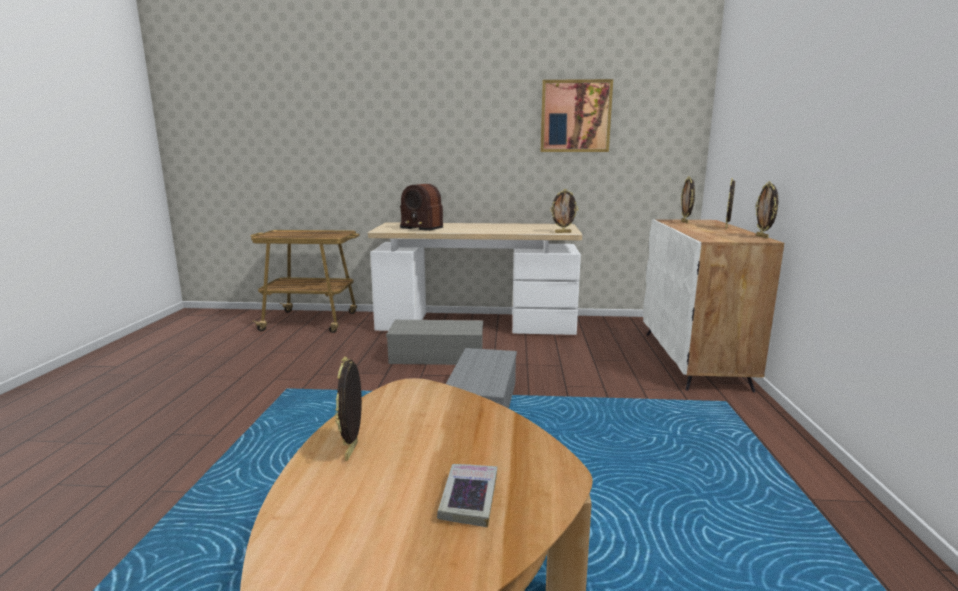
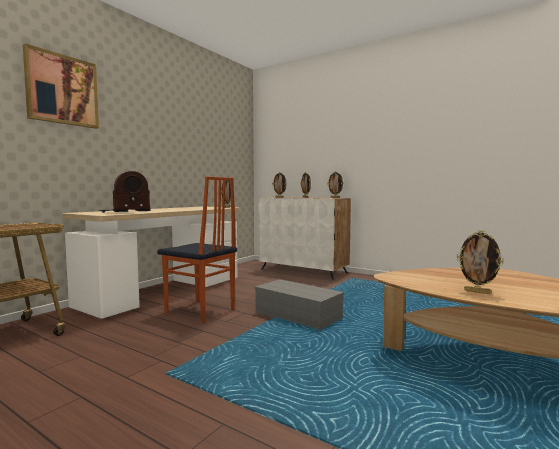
camera: 60 degrees left, 10 degrees down
(435, 356) = (199, 311): grey storage box -> chair
(468, 499) = (527, 282): book -> none
(575, 116) = (198, 133): picture -> picture (62, 90)

